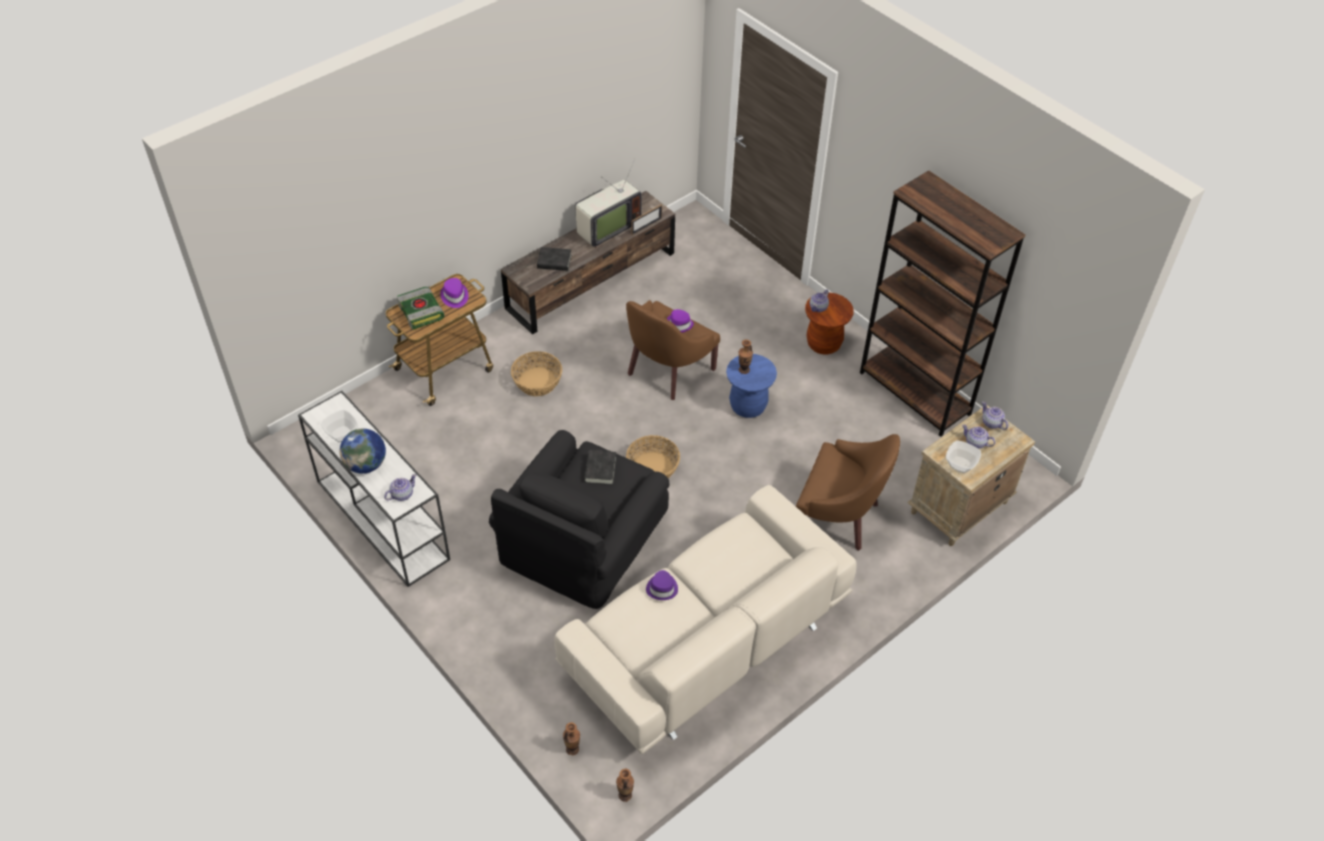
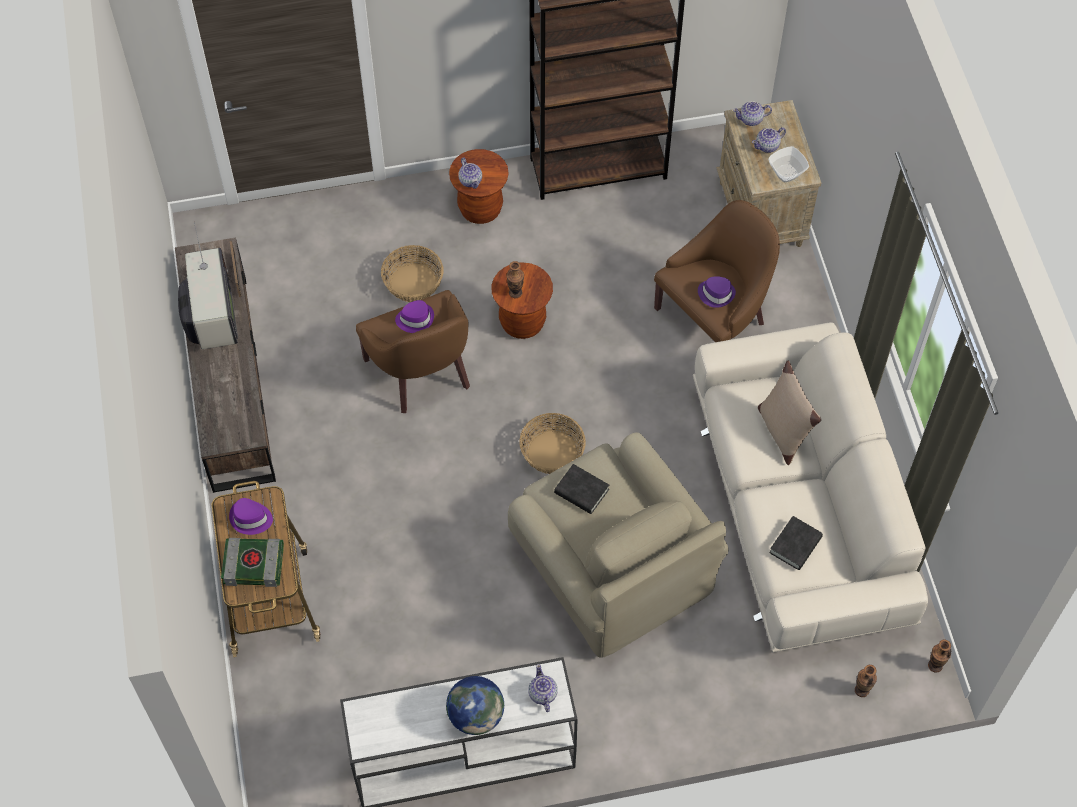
camera: 60 degrees left, 10 degrees up
(342, 434) = (413, 724): bowl -> none
(537, 382) = (354, 509): basket -> basket (413, 283)
(554, 262) = (229, 395): black book -> black book (795, 545)
(585, 539) = (610, 561): black armchair -> beige armchair
(662, 588) = (770, 505): purple hat -> purple hat (716, 294)
(736, 571) = (783, 431): none -> beige pillow
(748, 406) = (522, 322): blue stool -> brown stool

